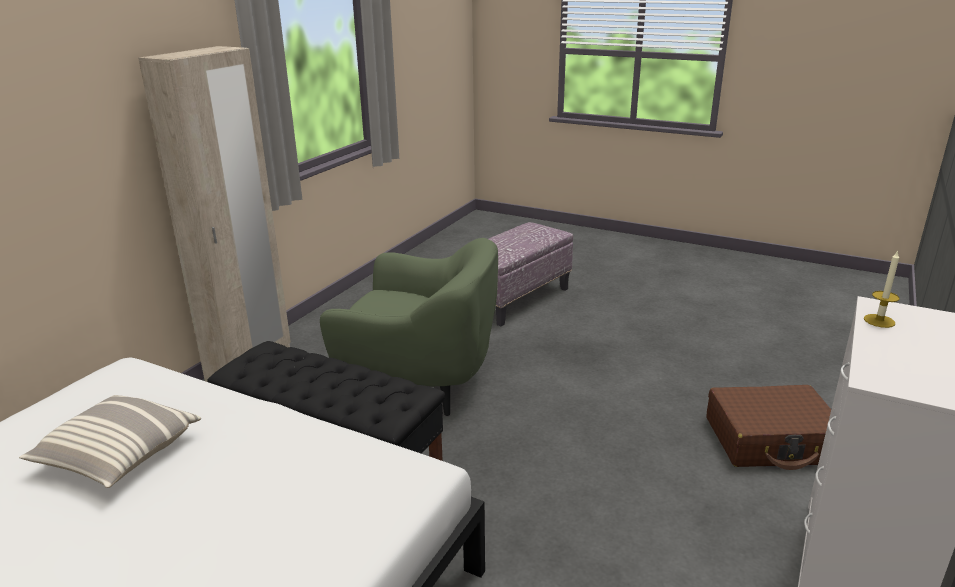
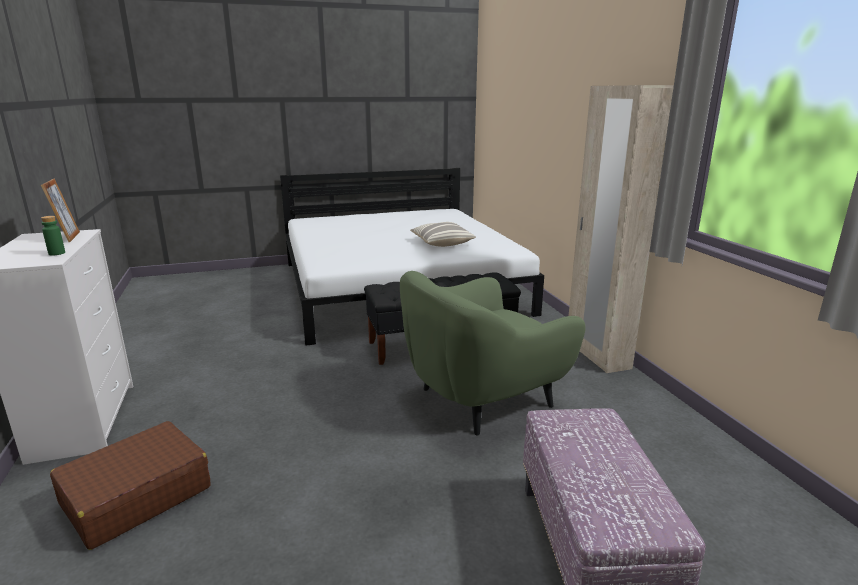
camera: 135 degrees right, 5 degrees down
(879, 321) = (57, 253): candle -> green bottle
(891, 366) = (68, 237): none -> picture frame

